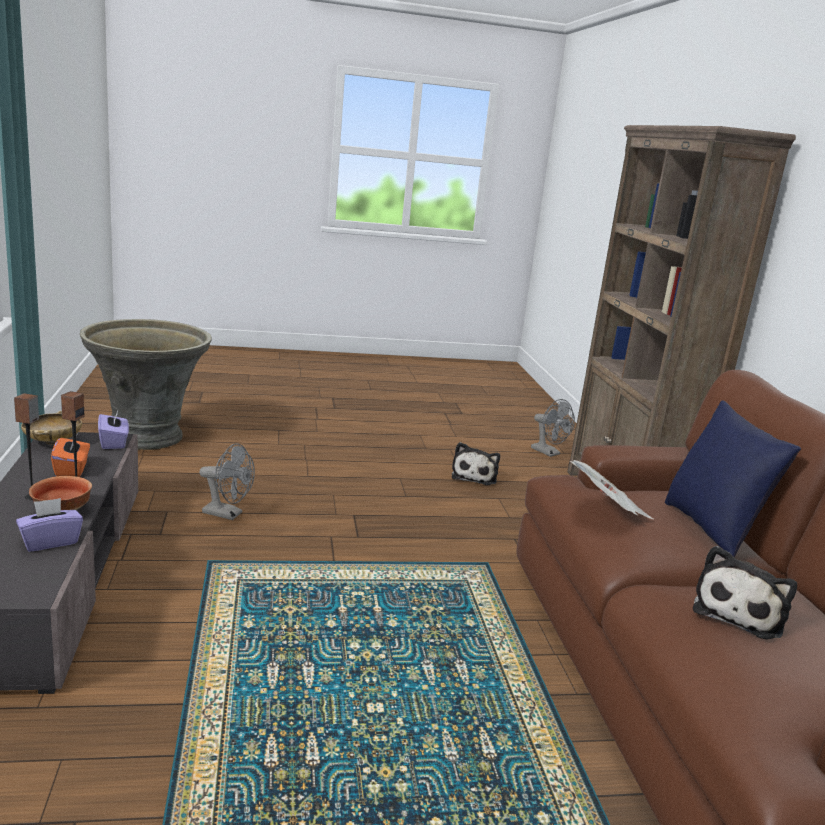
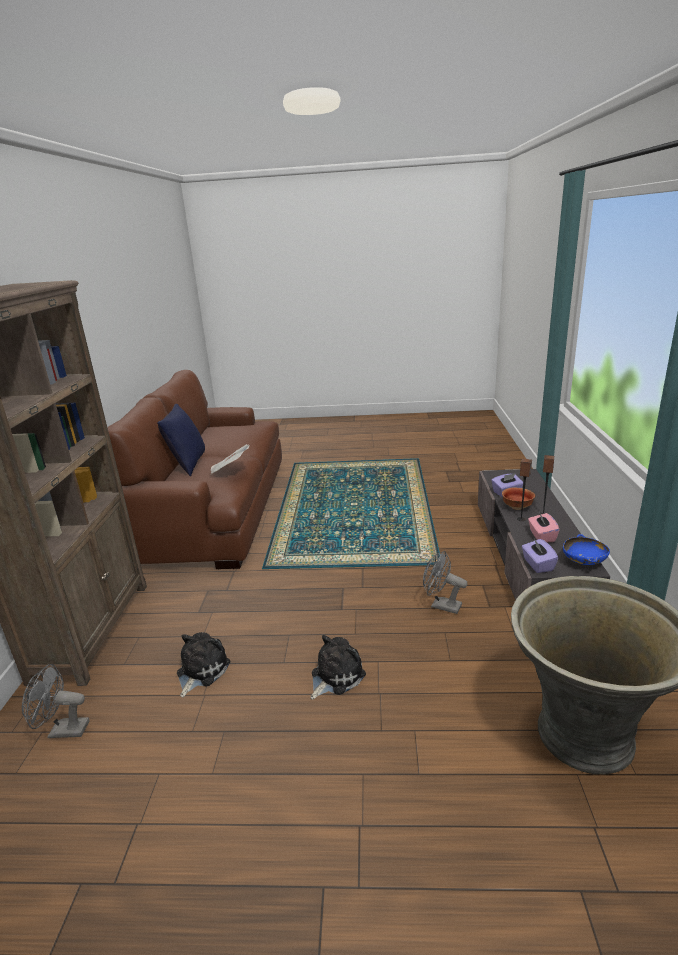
camera: 165 degrees left, 5 degrees up
(52, 442) = (584, 562): beige bowl -> blue bowl
(72, 469) = (541, 536): orange tissue box -> pink tissue box
(549, 453) = (63, 730): grey fan -> grey fan turned 60 degrees counterclockwise
(740, 612) = (228, 440): plush toy -> plush toy (335, 676)

